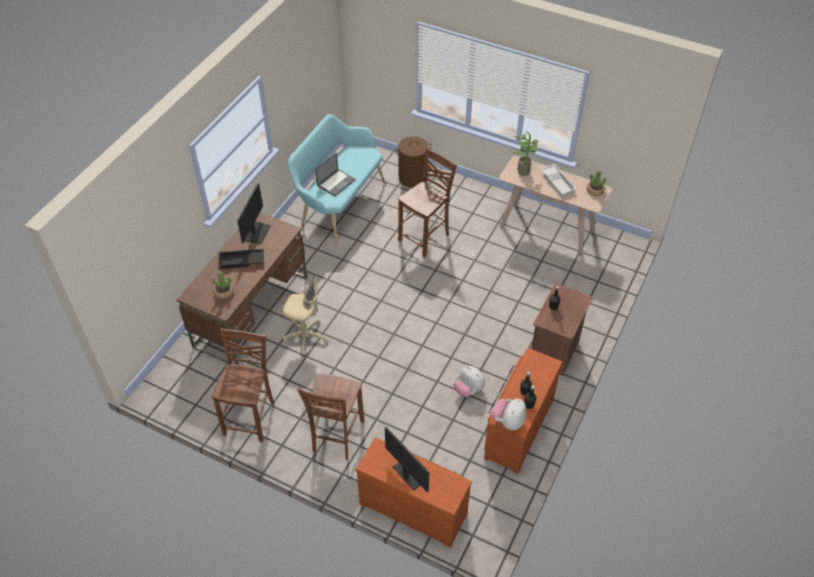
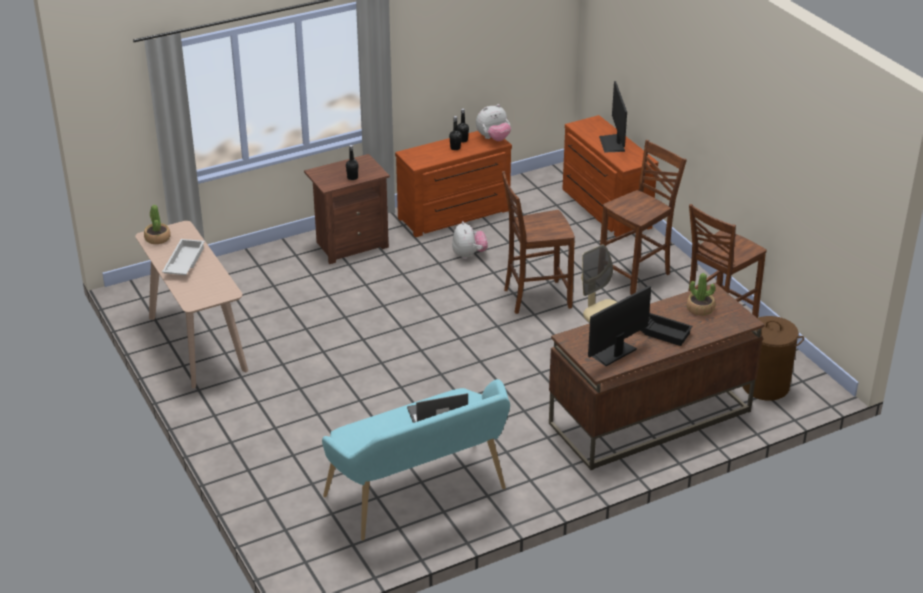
camera: 145 degrees left, 15 degrees down
(412, 178) = (277, 484): brown laundry basket -> brown laundry basket (765, 386)
(425, 238) = (352, 400): brown chair -> brown chair (535, 298)
(523, 170) = (201, 290): potted plant -> none

